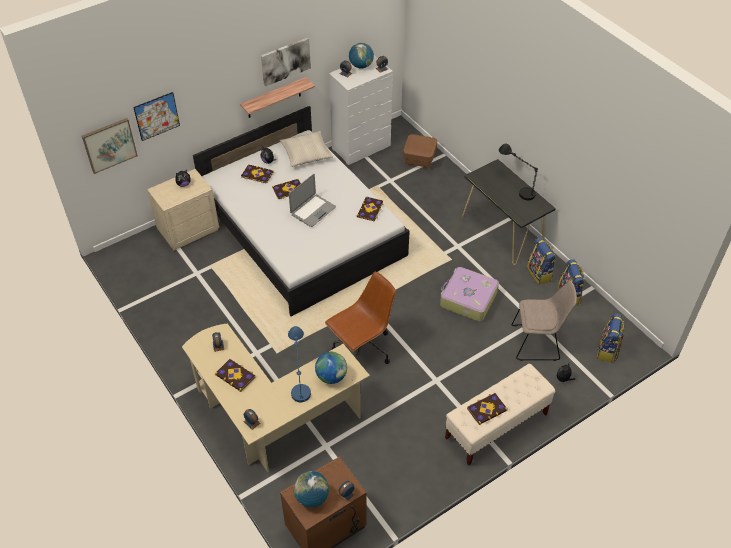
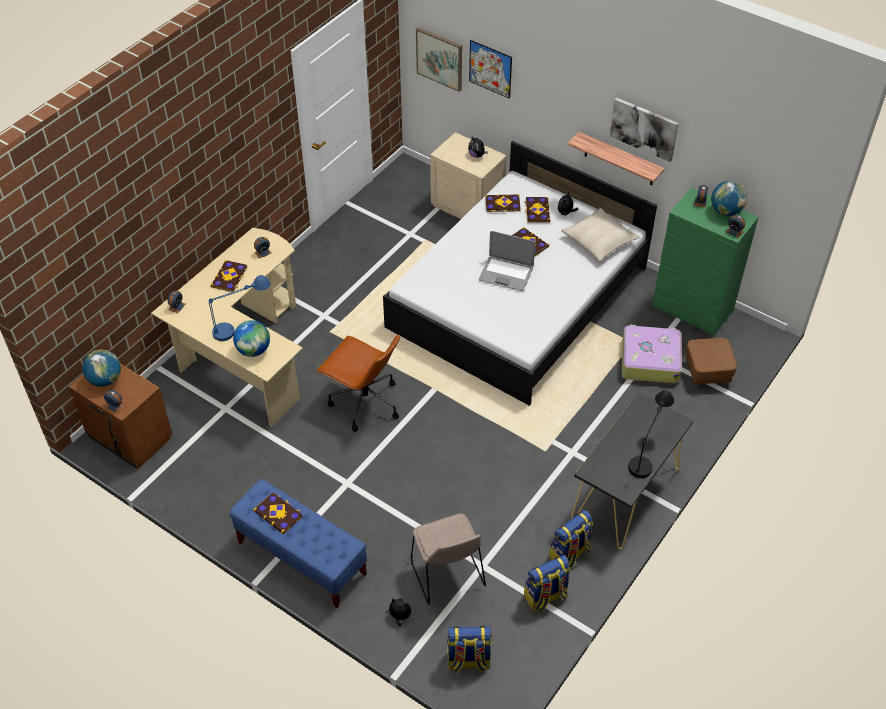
camera: 70 degrees right, 0 degrees up
(361, 147) = (692, 309): white dresser -> green dresser
(370, 210) = (536, 324): book -> book (502, 204)
(467, 299) = (486, 484): suitcase -> suitcase (649, 360)
(496, 426) = (301, 558): beige bench -> blue bench

